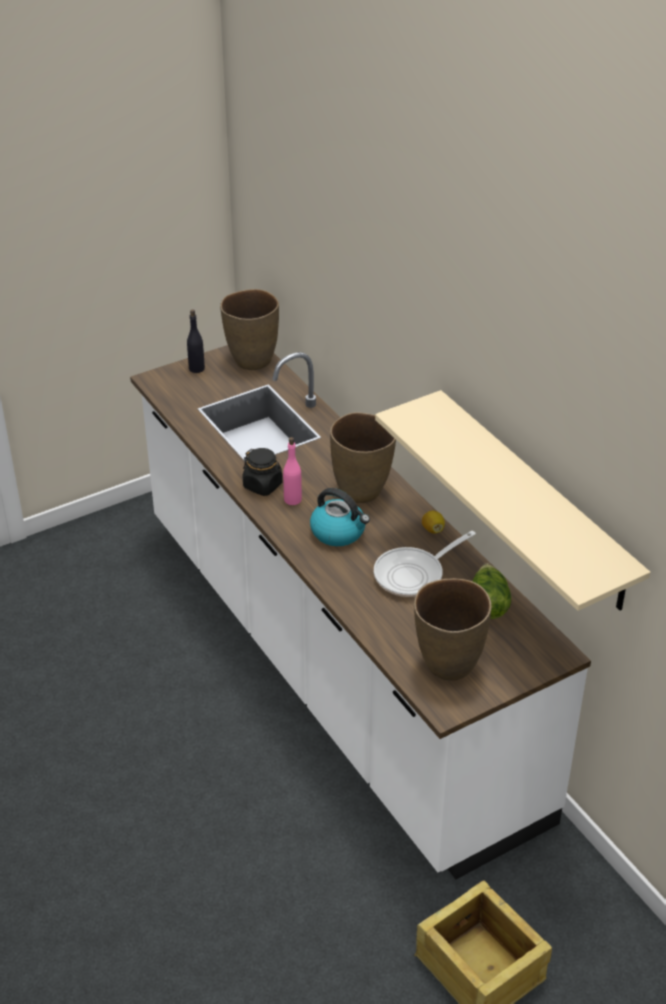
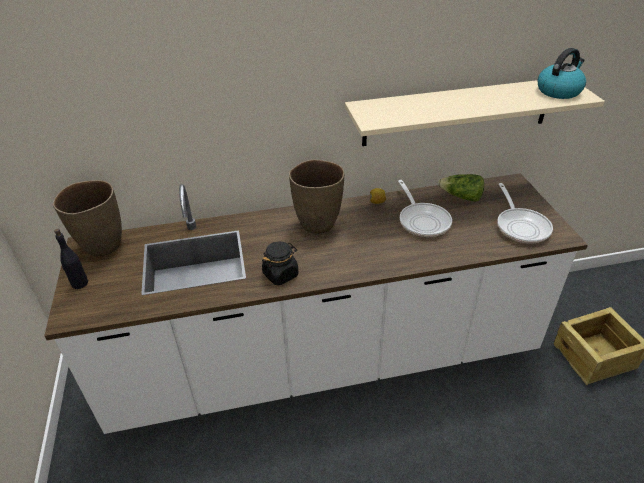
camera: 70 degrees left, 0 degrees up
(292, 499) = (308, 261): pink bottle -> none
(339, 532) = (361, 245): kettle -> kettle (559, 91)
(448, 666) = (521, 226): brown vase -> frying pan

